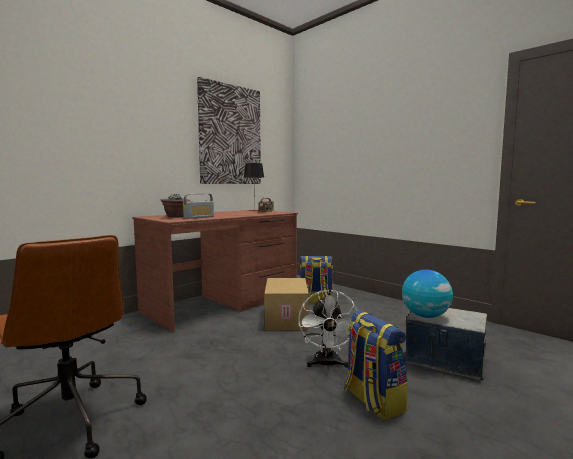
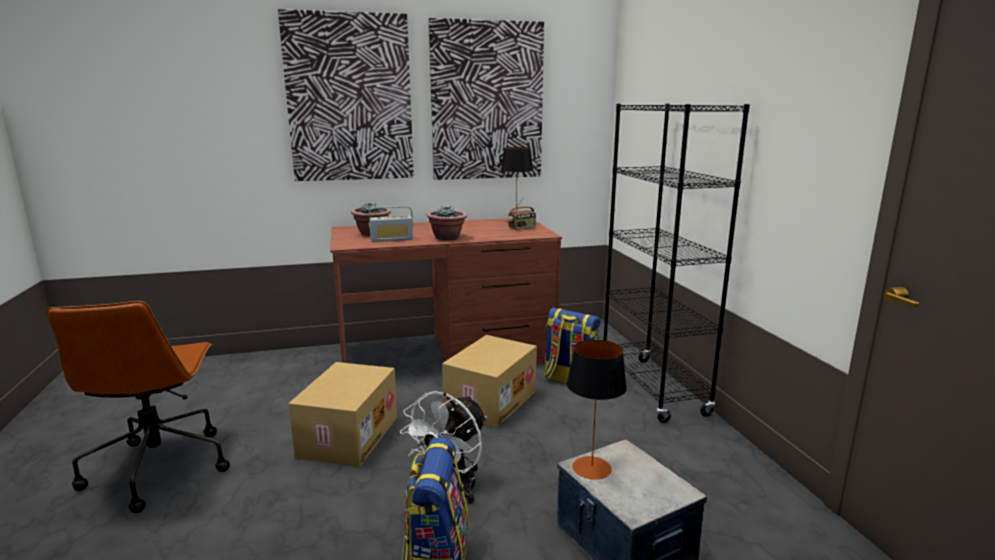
camera: 30 degrees right, 10 degrees up
(146, 123) = (350, 98): none -> picture
(217, 357) = (347, 436): none -> cardboard box
(234, 215) = (447, 238): none -> potted plant
(361, 297) = (652, 389): none -> black bookcase
(425, 316) = (591, 468): globe -> table lamp

